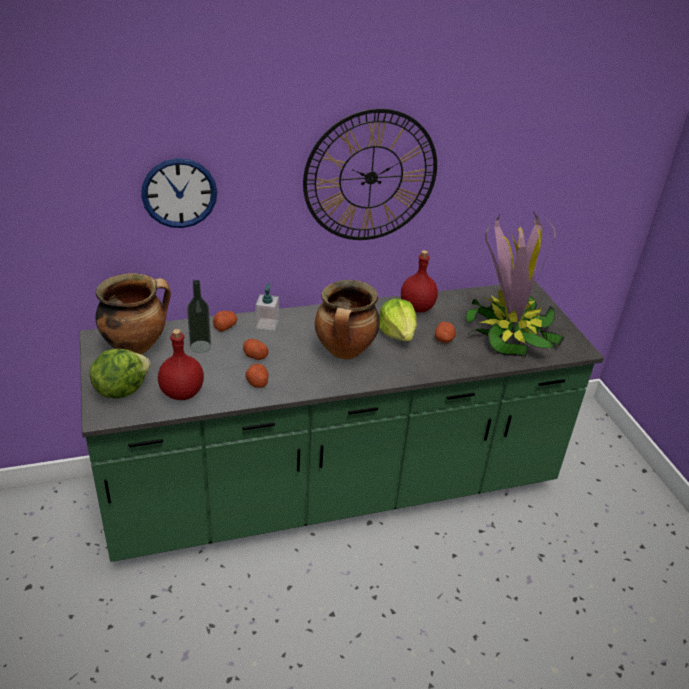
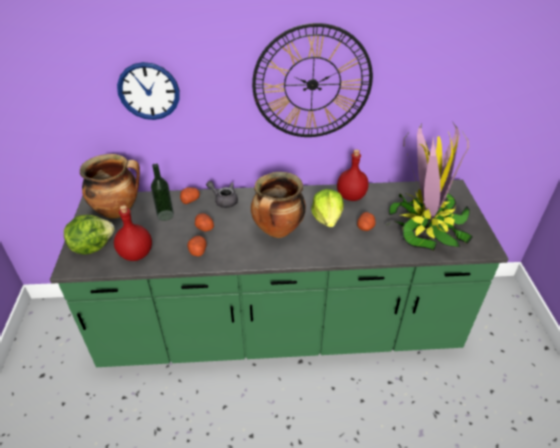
camera: 15 degrees right, 5 degrees up
(267, 324) = (224, 200): soap dispenser -> grey teapot

